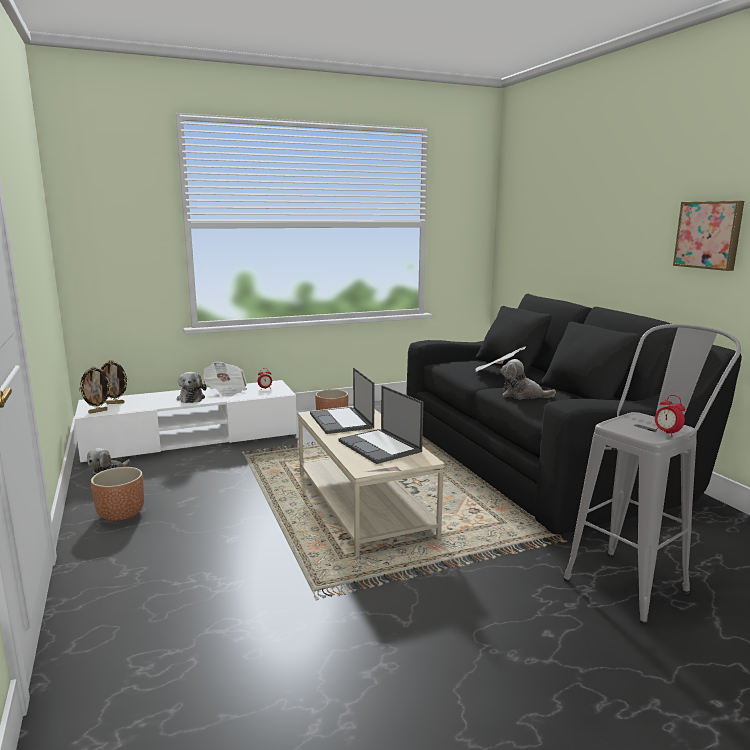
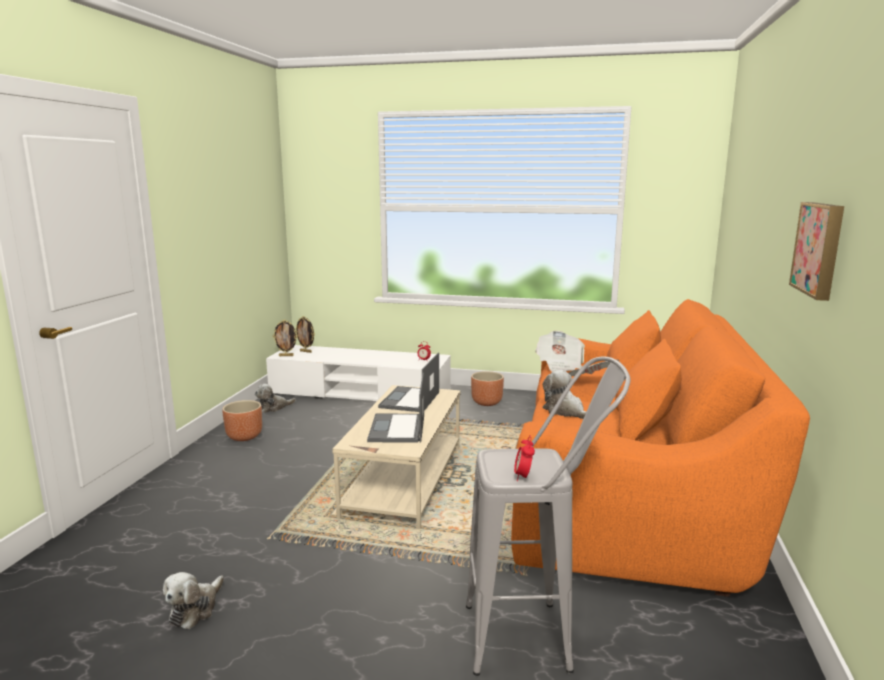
camera: 35 degrees right, 0 degrees up
(191, 398) = (358, 357): plush toy -> plush toy (195, 609)
(225, 391) = (392, 356): newspaper -> newspaper (559, 365)
(539, 462) = (628, 494): black sofa -> orange sofa

